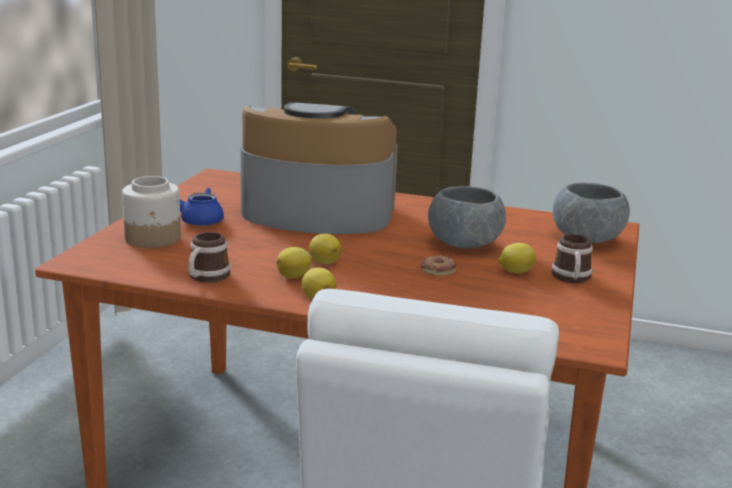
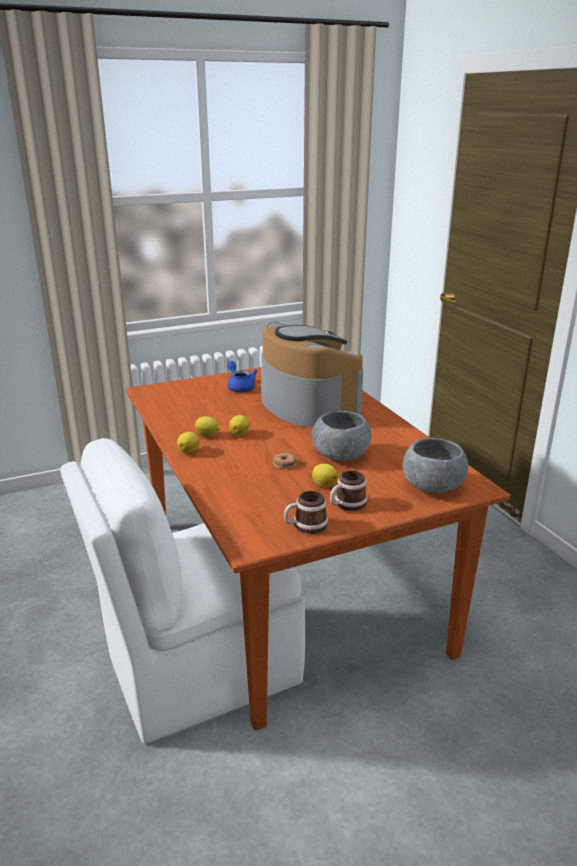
camera: 50 degrees right, 5 degrees up
(153, 238) = (199, 390): jar -> none
(206, 277) = (172, 419): mug -> mug (305, 526)

